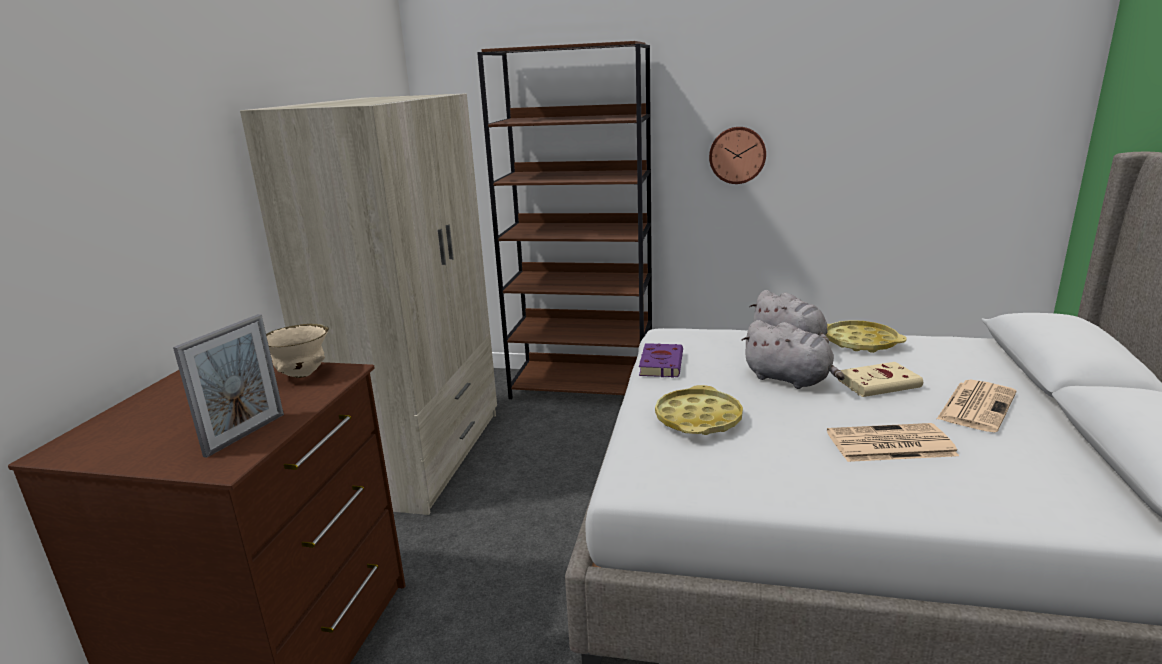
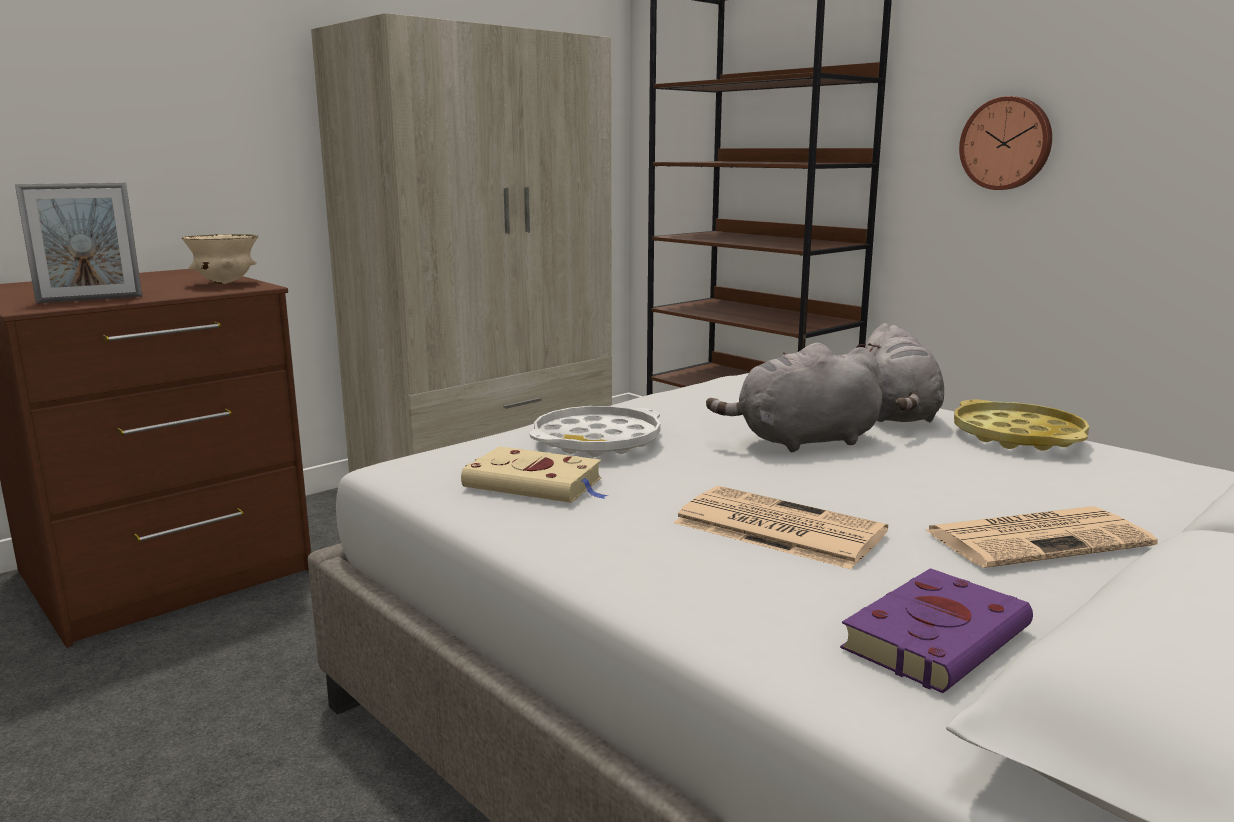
camera: 35 degrees right, 5 degrees down
(661, 363) = (678, 393): purple book -> purple book (938, 637)
(698, 419) = (597, 441): yellow tray -> white tray
(790, 379) = (802, 441): grey plush toy -> grey plush toy turned 90 degrees clockwise
(880, 384) = (928, 476): beige book -> beige book (537, 484)

